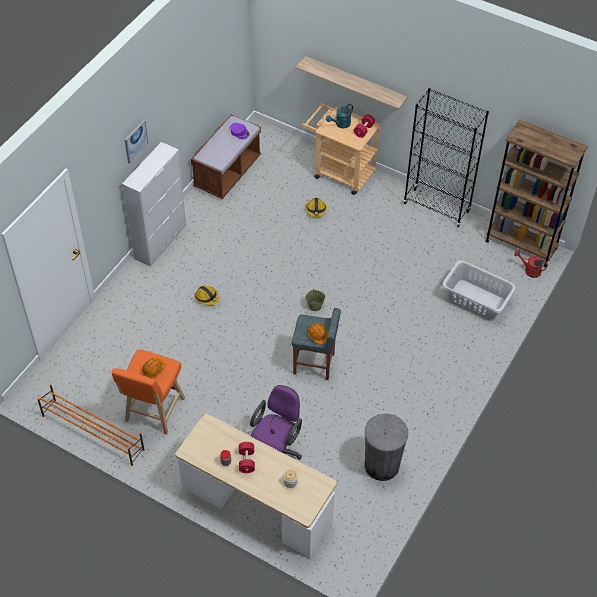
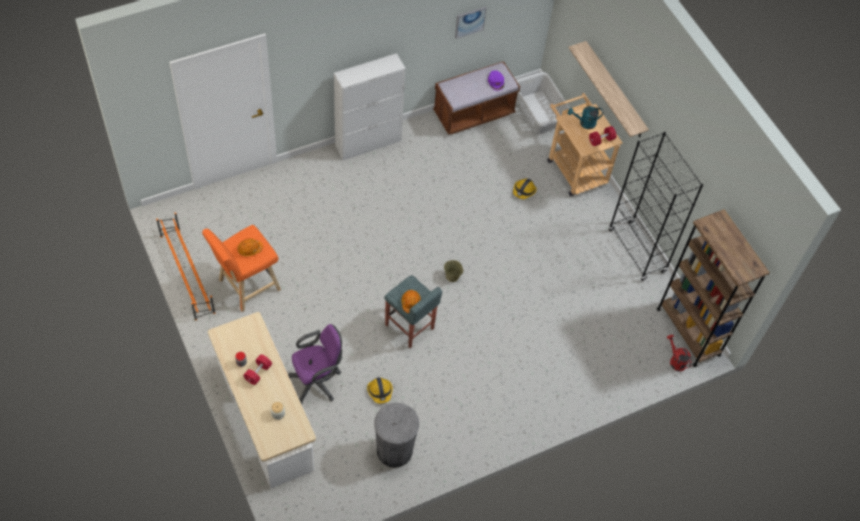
camera: 30 degrees right, 5 degrees up
(135, 141) = (363, 41): picture -> picture (470, 22)
(207, 297) = (367, 214): hard hat -> hard hat (380, 391)
(476, 300) = (601, 358): grey laundry basket -> grey laundry basket (539, 113)

